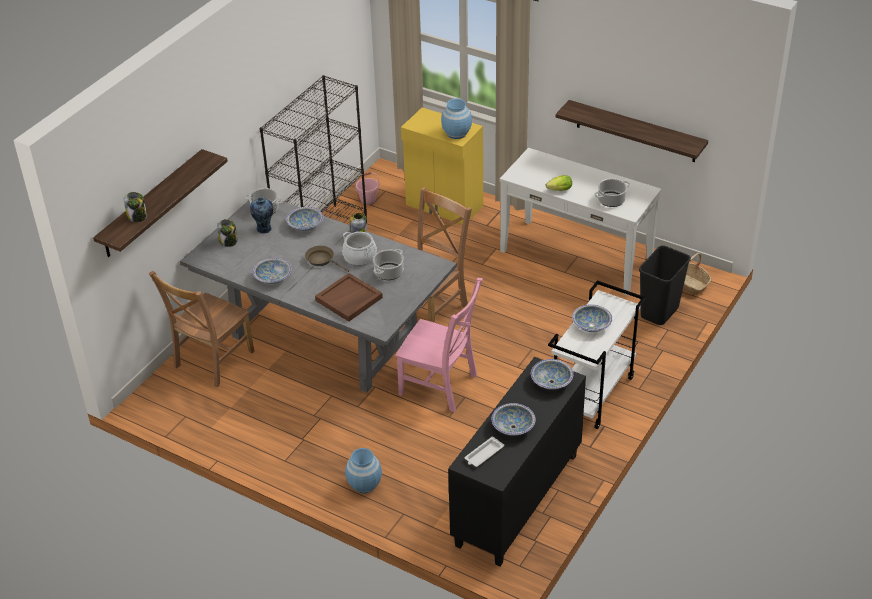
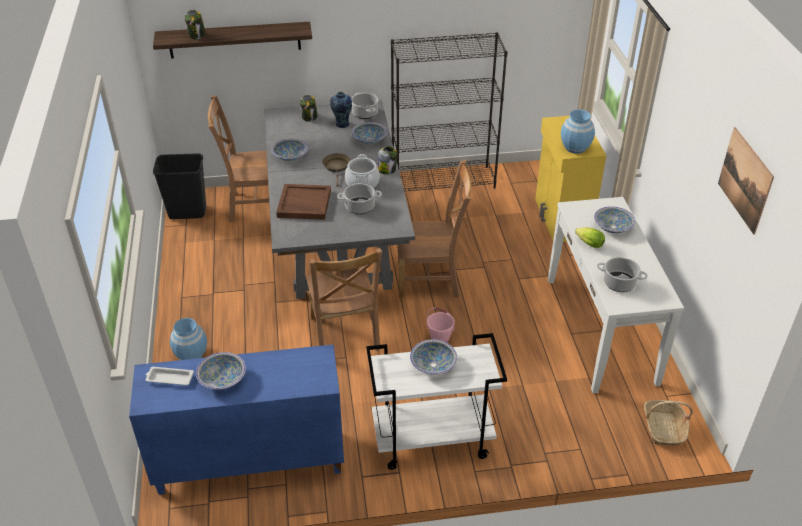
camera: 50 degrees right, 0 degrees up
(368, 200) = (514, 178): pink bucket -> pink bucket (439, 338)
(441, 386) = (344, 336): pink chair -> brown chair
(518, 501) = (249, 462): black cabinet -> blue cabinet
(551, 381) = (308, 373): bowl -> bowl (613, 227)
(636, 131) = (702, 232): shelf -> none
(659, 312) = (597, 428): black trash can -> black trash can (188, 212)
(676, 74) = (745, 180): none -> picture

